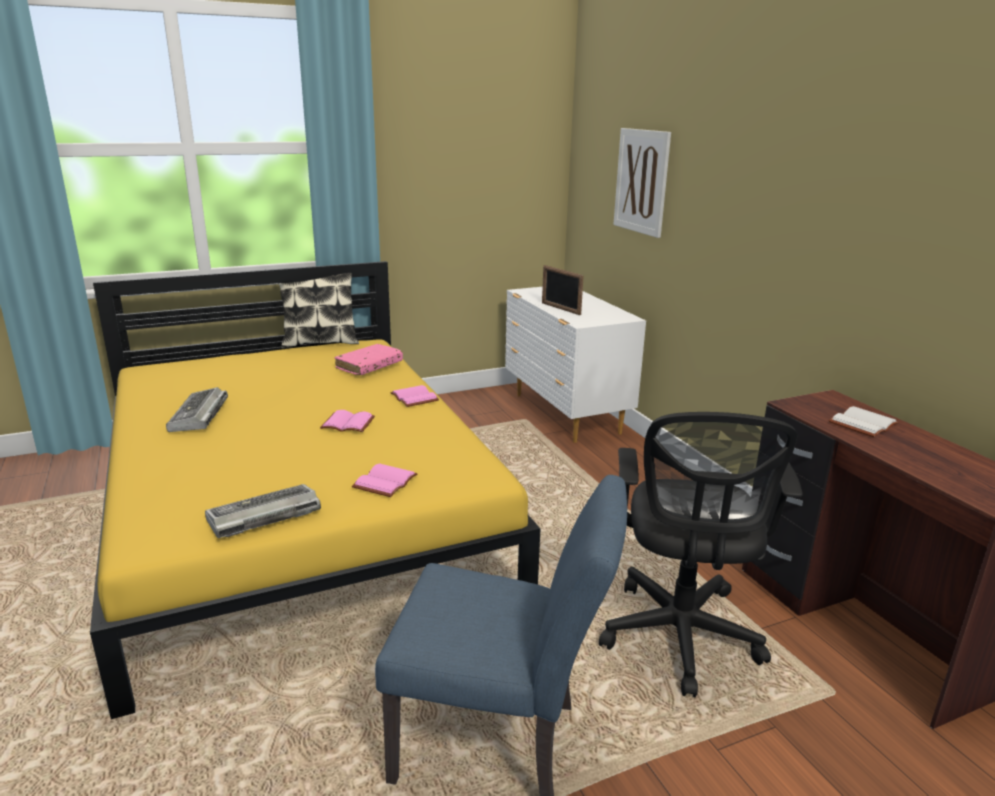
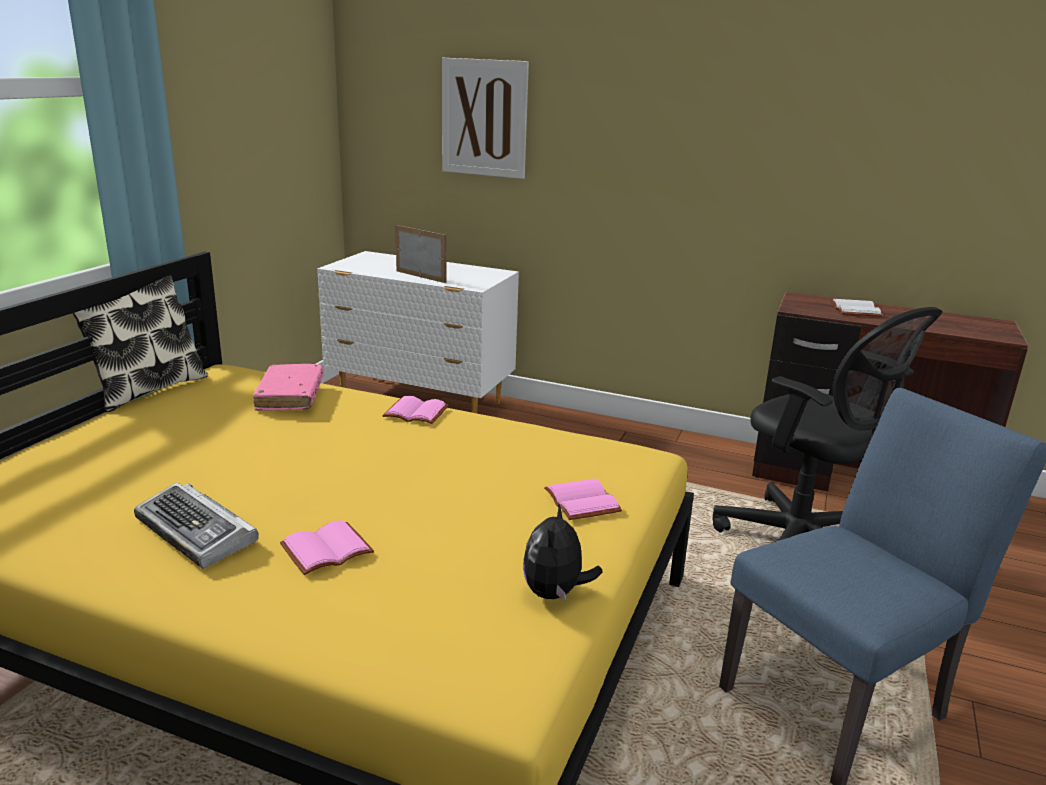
camera: 45 degrees left, 0 degrees up
(263, 517) = (555, 593): keyboard -> plush toy
(346, 424) = (411, 465): pink book -> pink book (326, 551)
(560, 308) = (421, 276): picture frame -> picture frame turned 150 degrees counterclockwise

